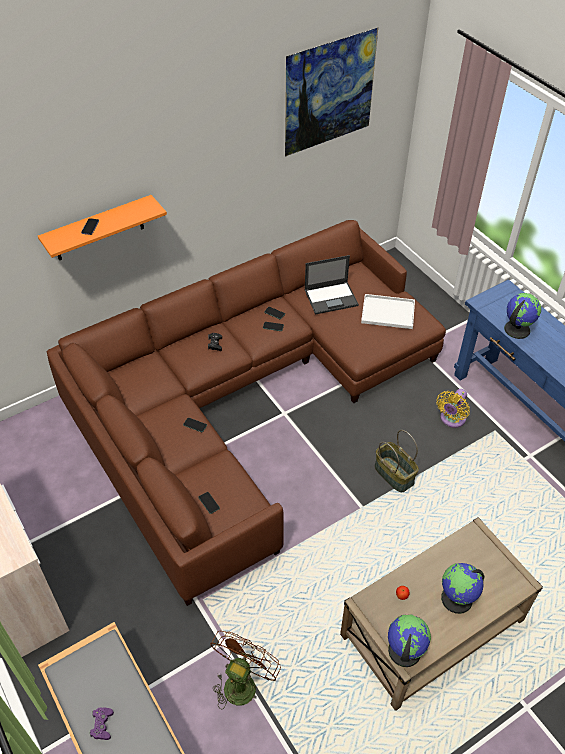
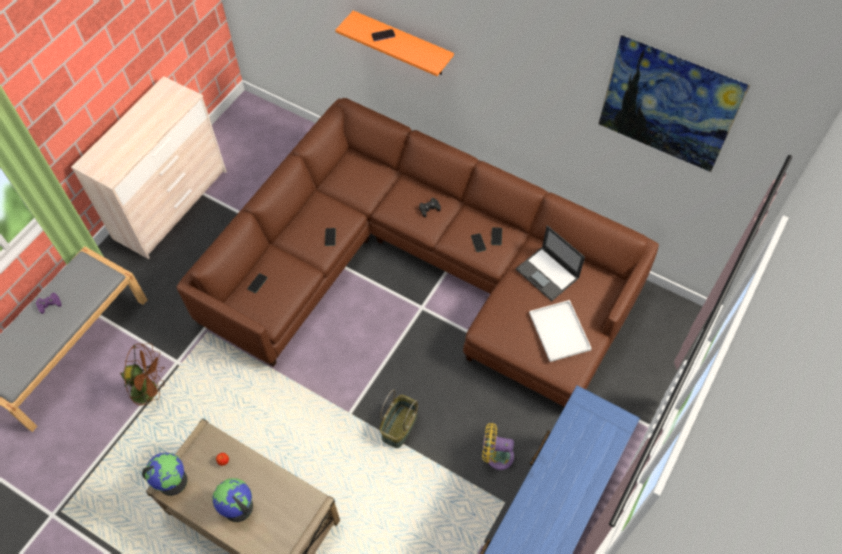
camera: 65 degrees right, 10 degrees up
(516, 329) = (562, 448): globe -> none

